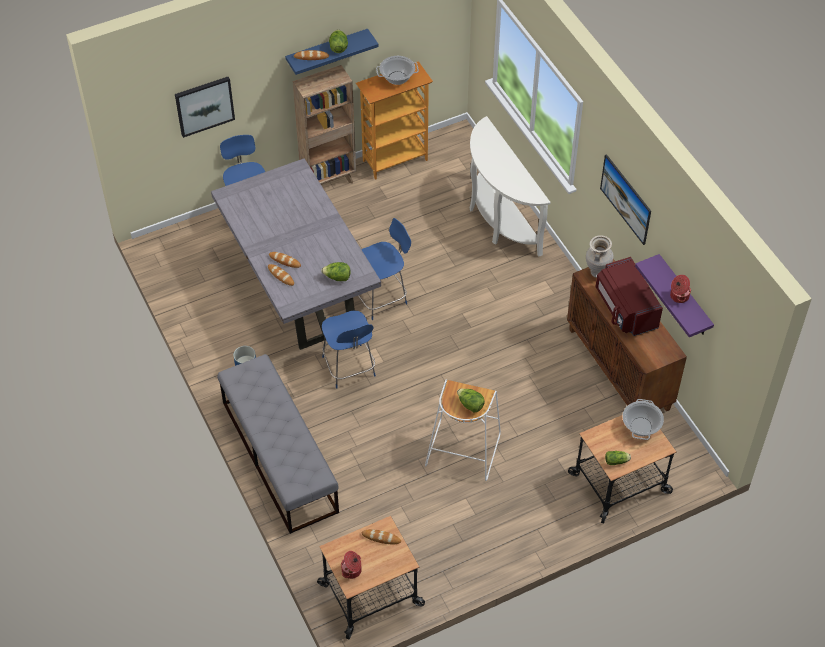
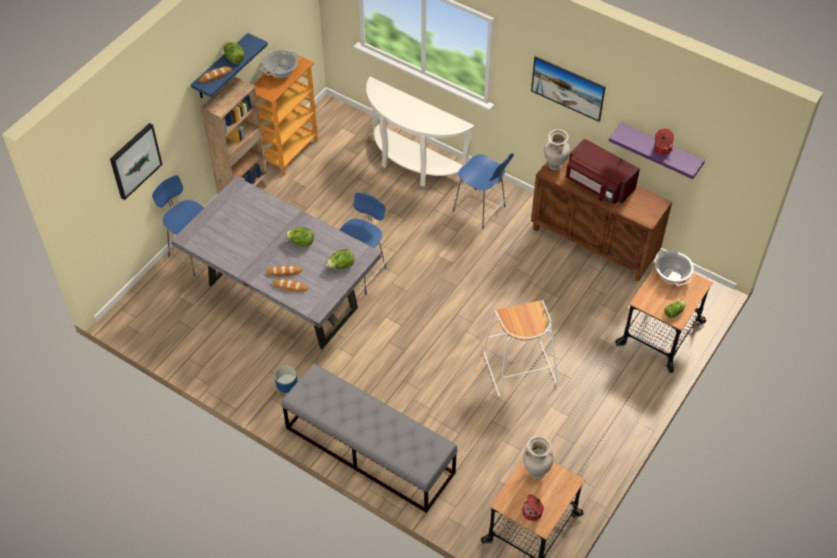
camera: 30 degrees left, 0 degrees up
(349, 368) = (376, 345): blue chair -> blue chair (480, 209)
(381, 538) = (536, 471): bread -> beige vase
(470, 405) = (529, 322): lettuce -> lettuce (301, 242)

